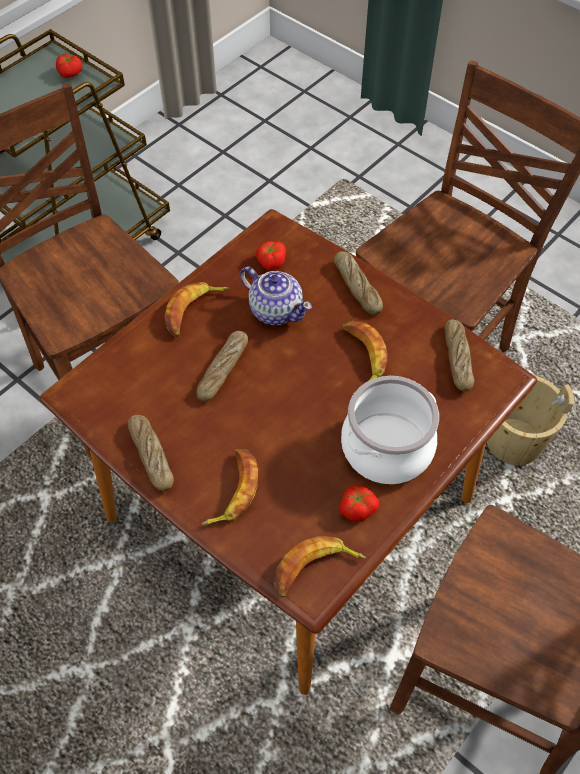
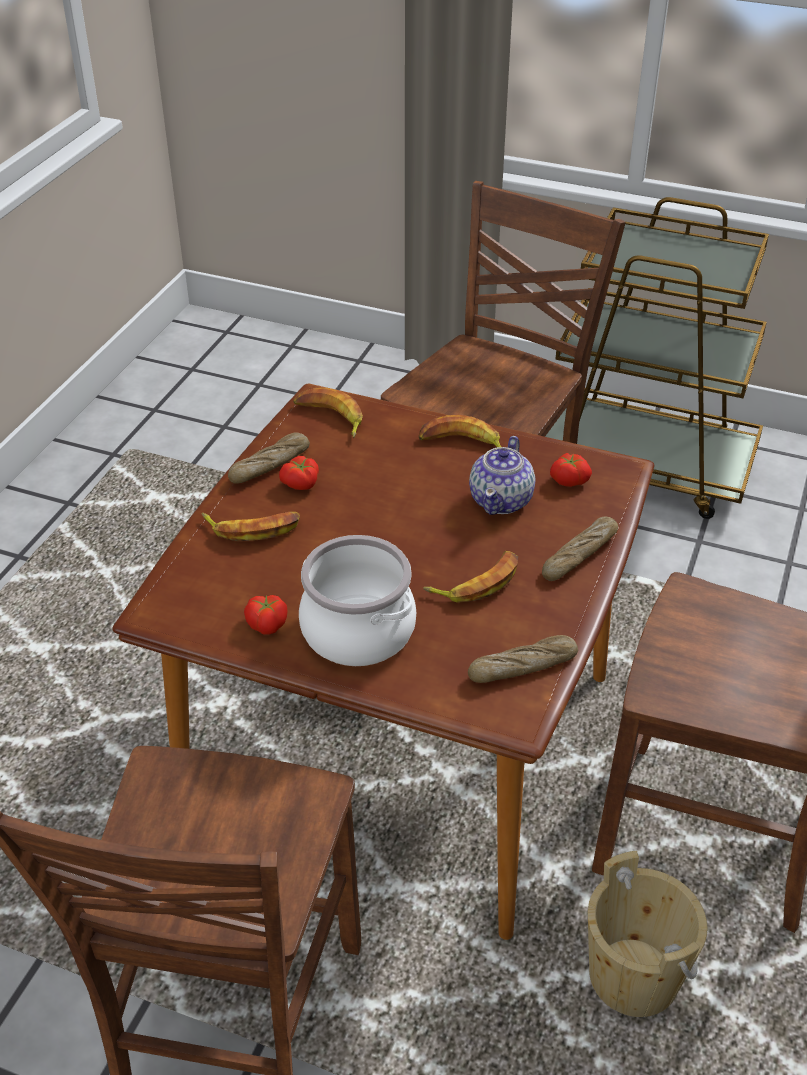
camera: 70 degrees right, 15 degrees down
(71, 73) = (726, 271): tomato -> tomato (301, 484)
(223, 370) = (398, 483): bread -> none
(314, 569) = (181, 608): banana -> banana (330, 418)

